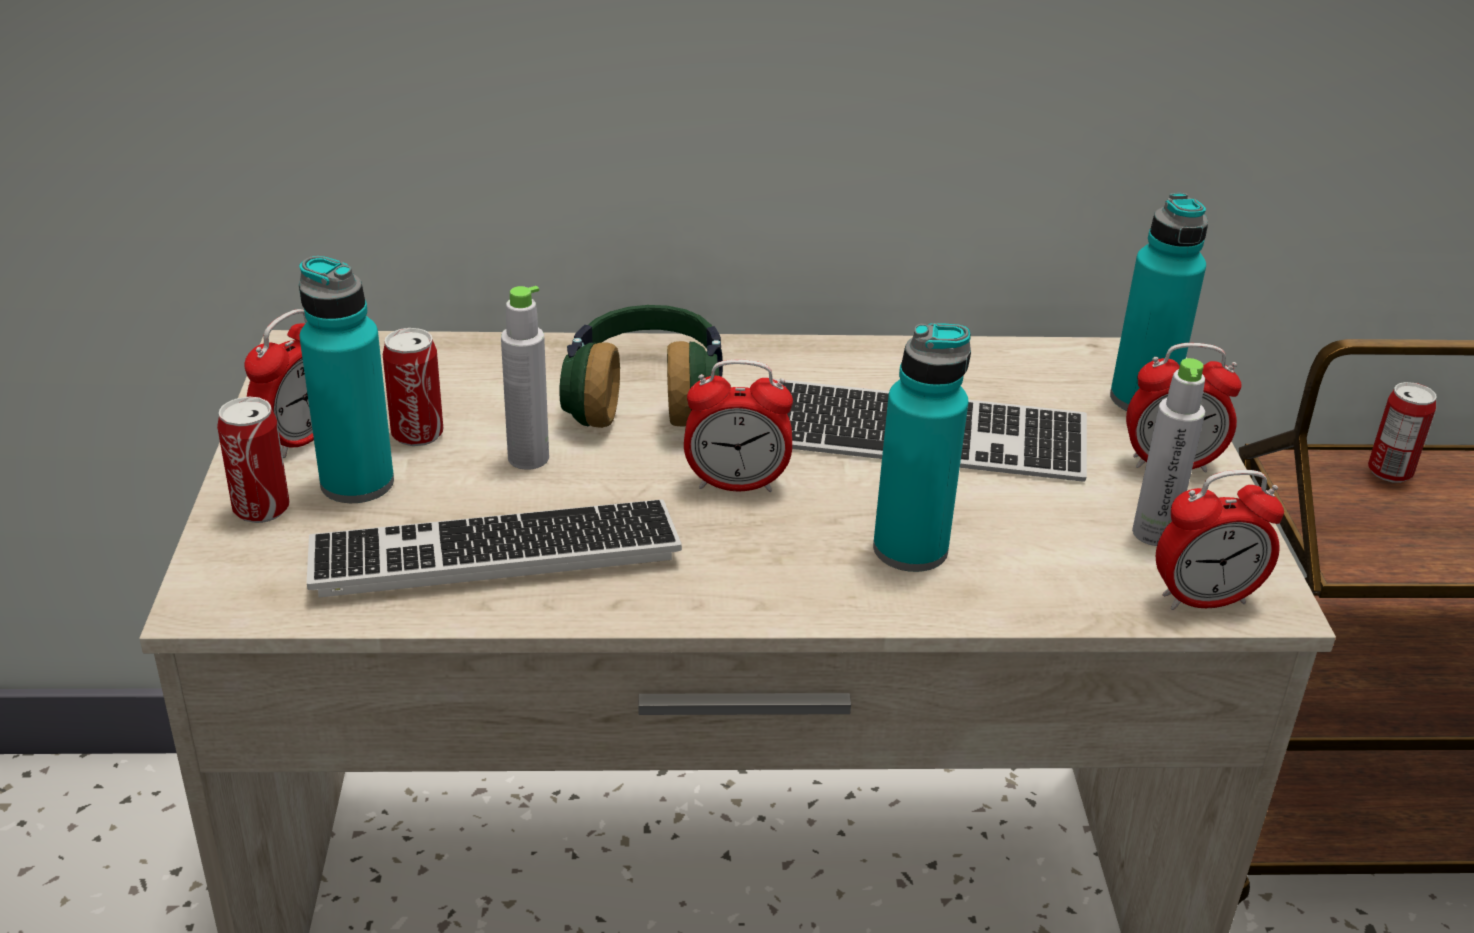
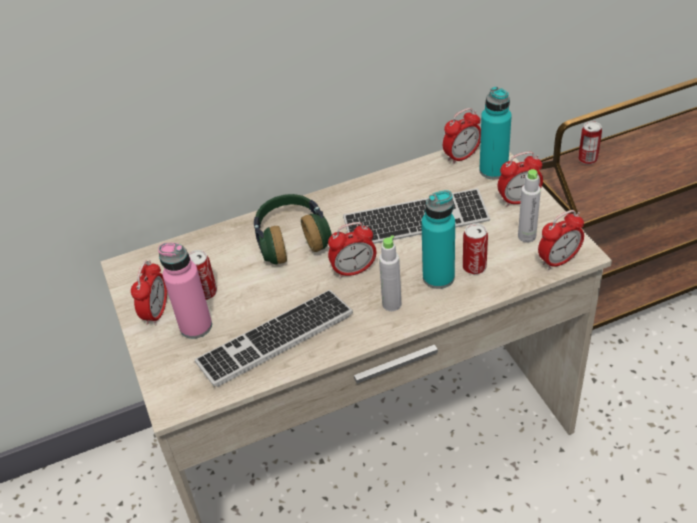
camera: 15 degrees left, 10 degrees up
(261, 509) = (163, 353): can -> can (474, 267)
(357, 483) = (196, 326): turquoise bottle -> pink bottle
(528, 458) = (260, 288): grey bottle -> grey bottle (391, 304)
(1086, 358) = (461, 156): none -> alarm clock

